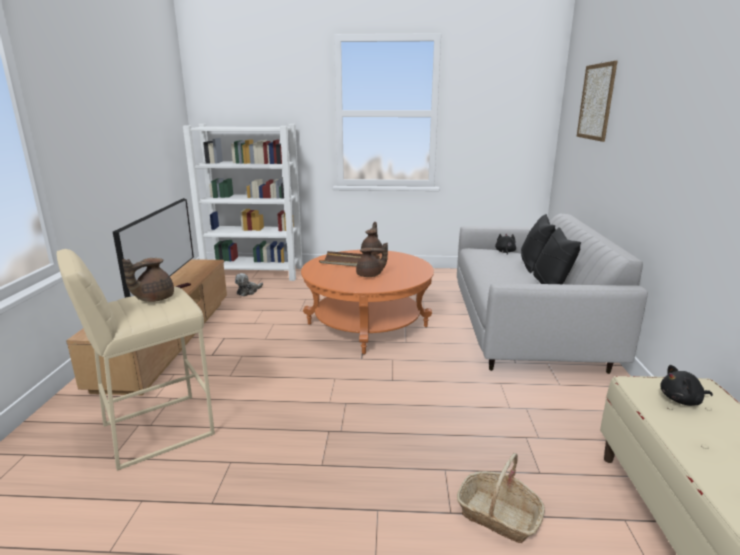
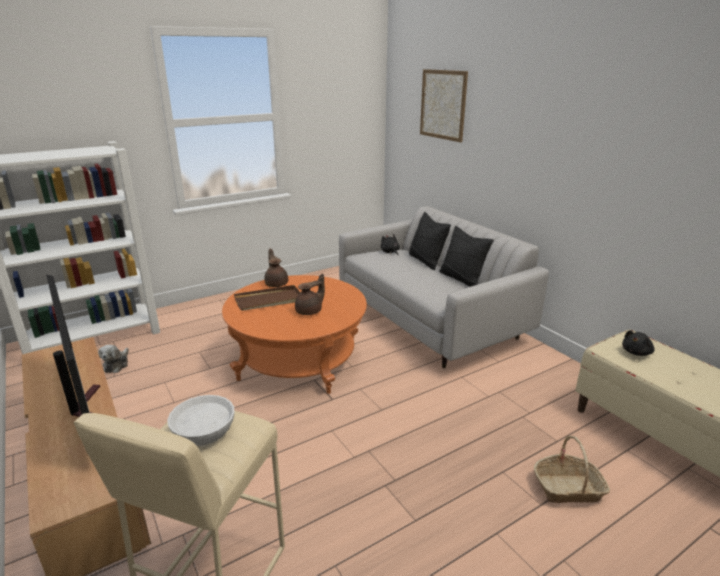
camera: 35 degrees left, 5 degrees up
(153, 299) = (203, 431): brown teapot -> white bowl

